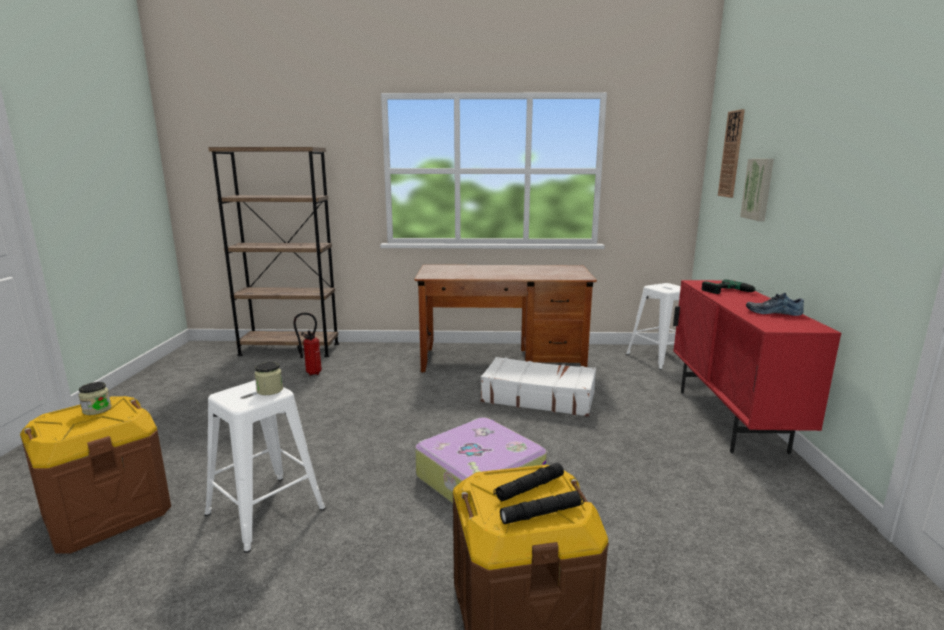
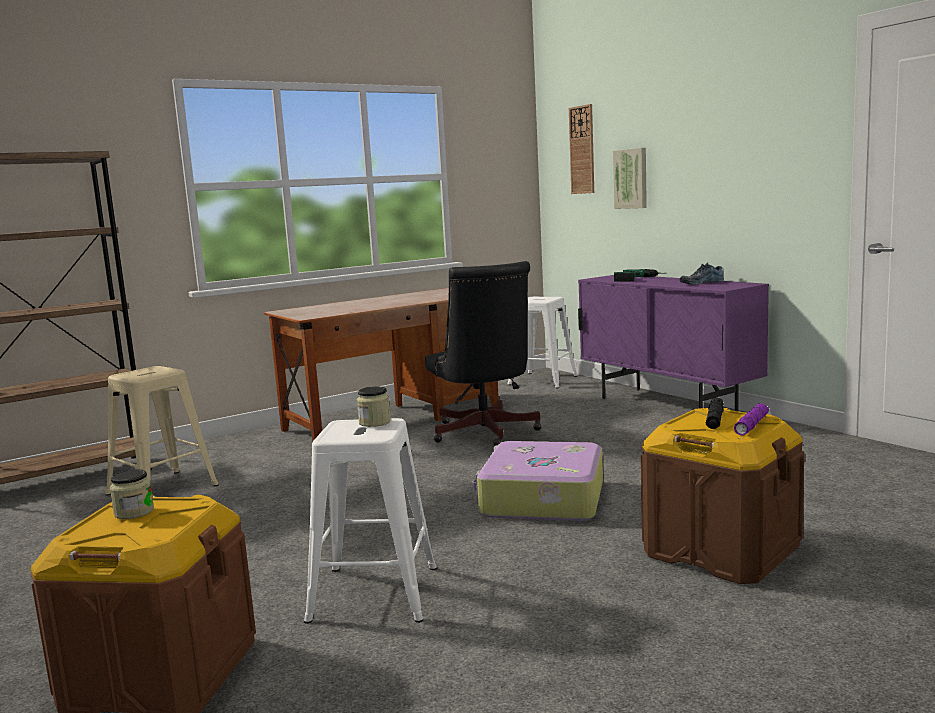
camera: 35 degrees left, 5 degrees down
(311, 373) = (163, 489): fire extinguisher -> beige stool
(538, 397) = (485, 434): white suitcase -> black office chair
(542, 513) = (751, 425): black flashlight -> purple flashlight
(729, 420) = (667, 405): red cabinet -> purple cabinet

